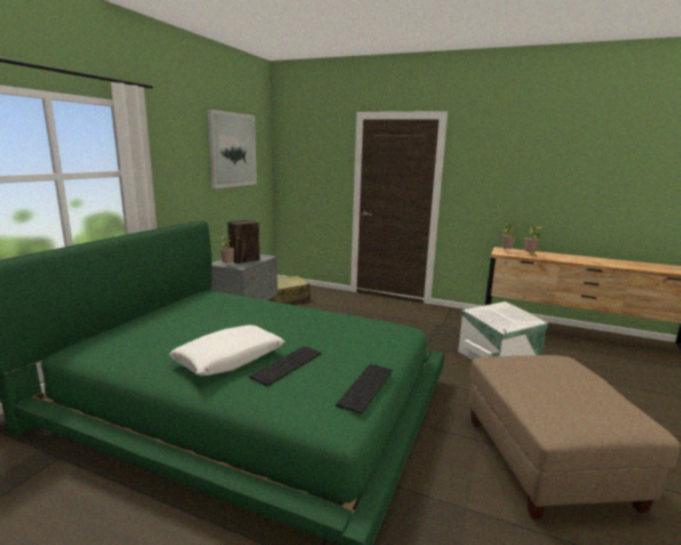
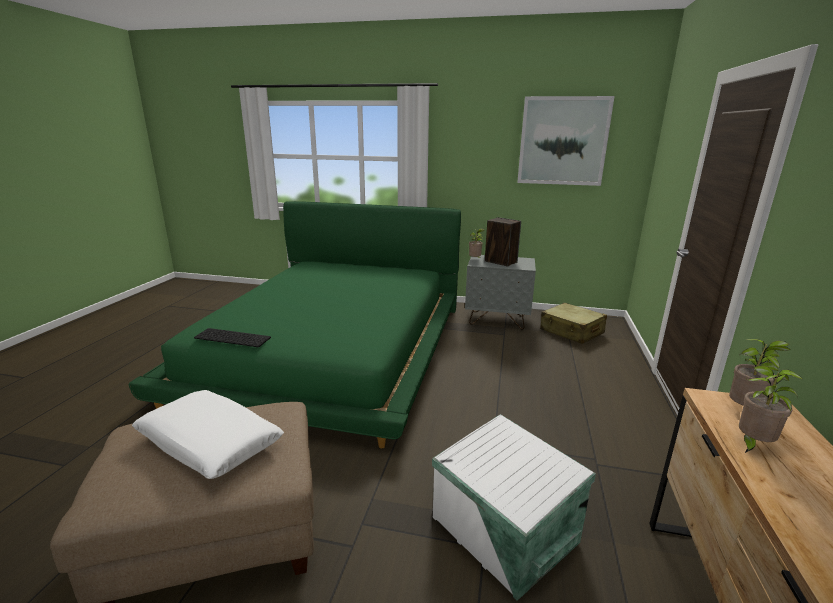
camera: 80 degrees right, 5 degrees up
(229, 359) = (284, 293): white pillow -> white pillow (209, 443)
(286, 364) = (274, 309): keyboard -> none

